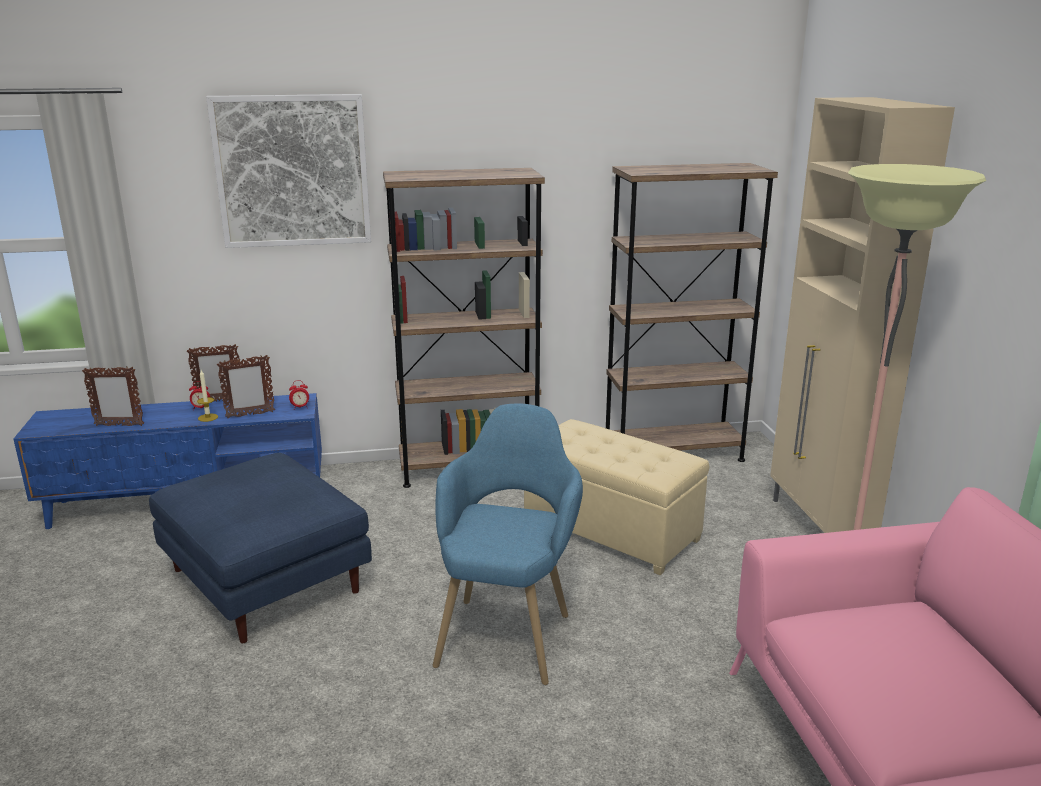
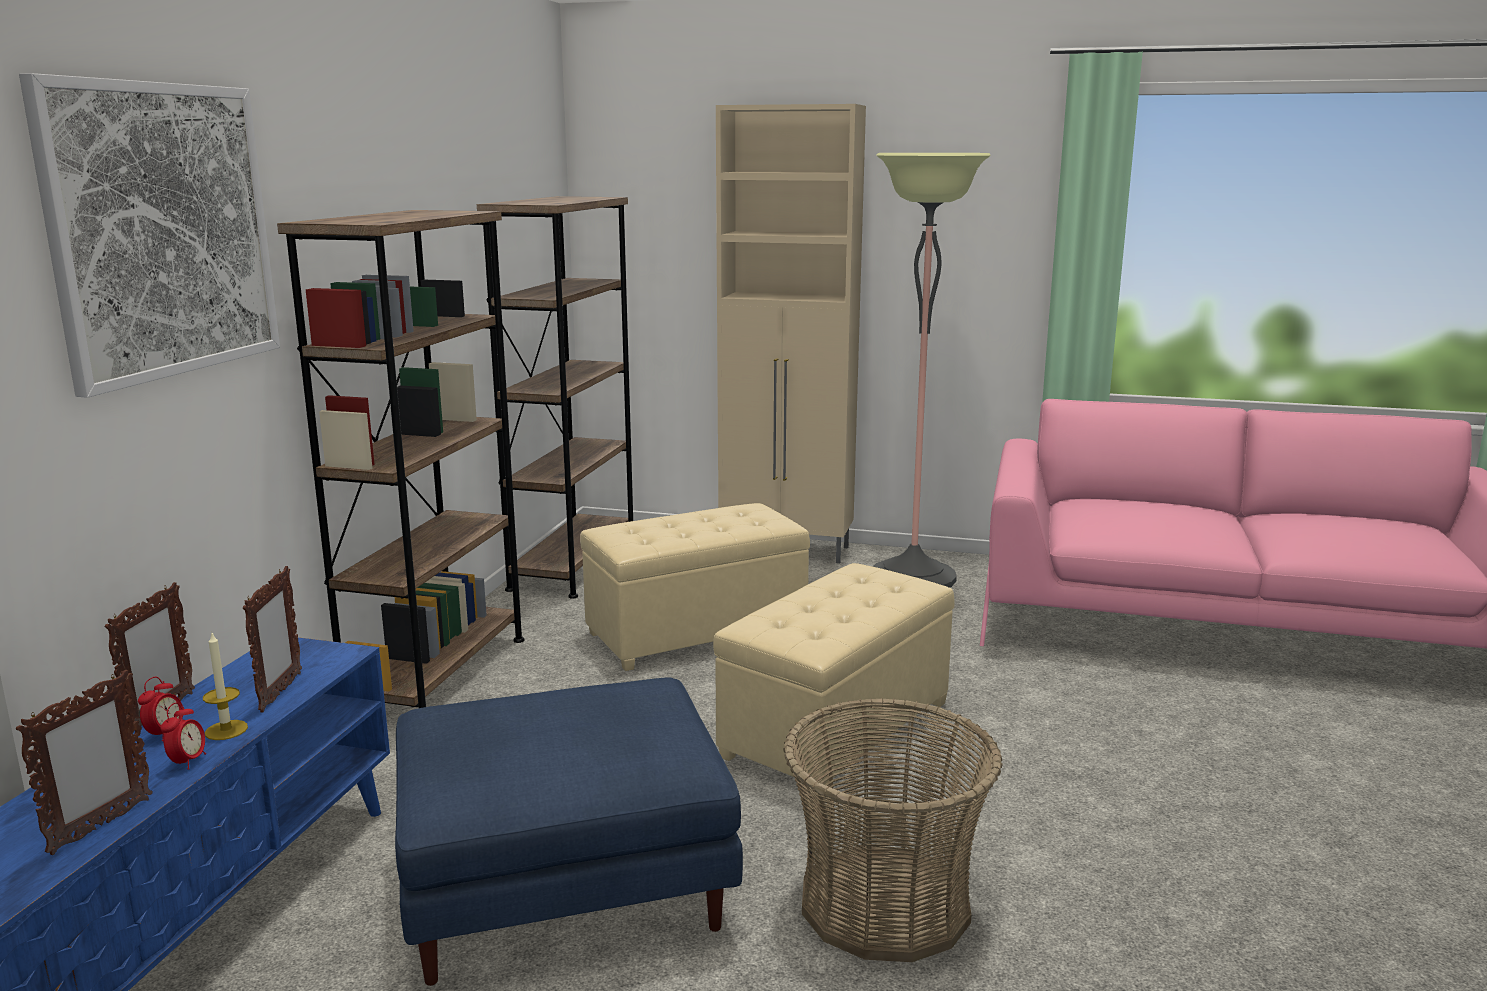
camera: 65 degrees left, 5 degrees down
(288, 702) = (885, 904): none -> basket
(300, 407) = (319, 651): alarm clock -> alarm clock (188, 762)
(508, 628) = (835, 729): blue armchair -> beige ottoman

